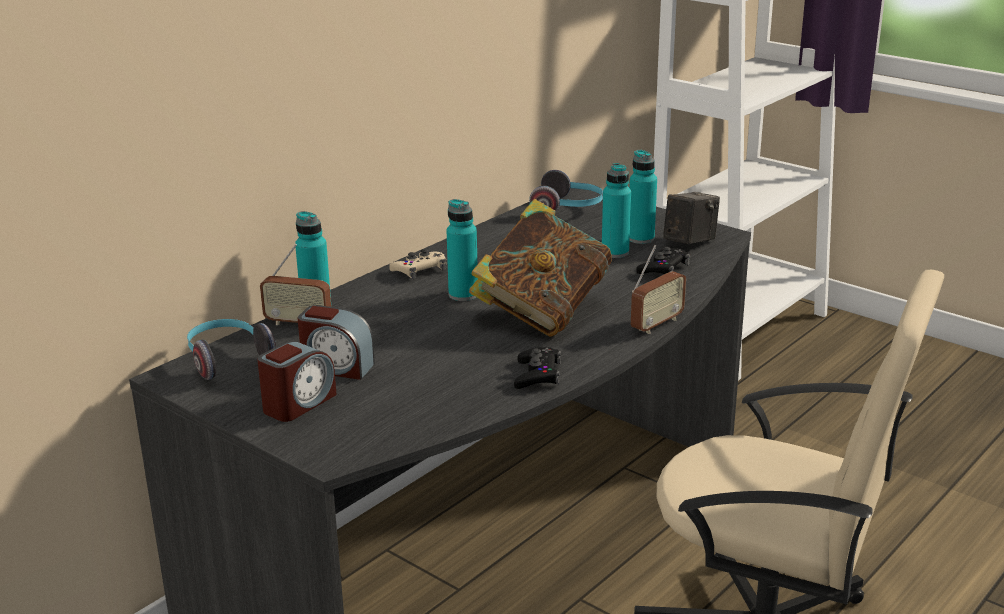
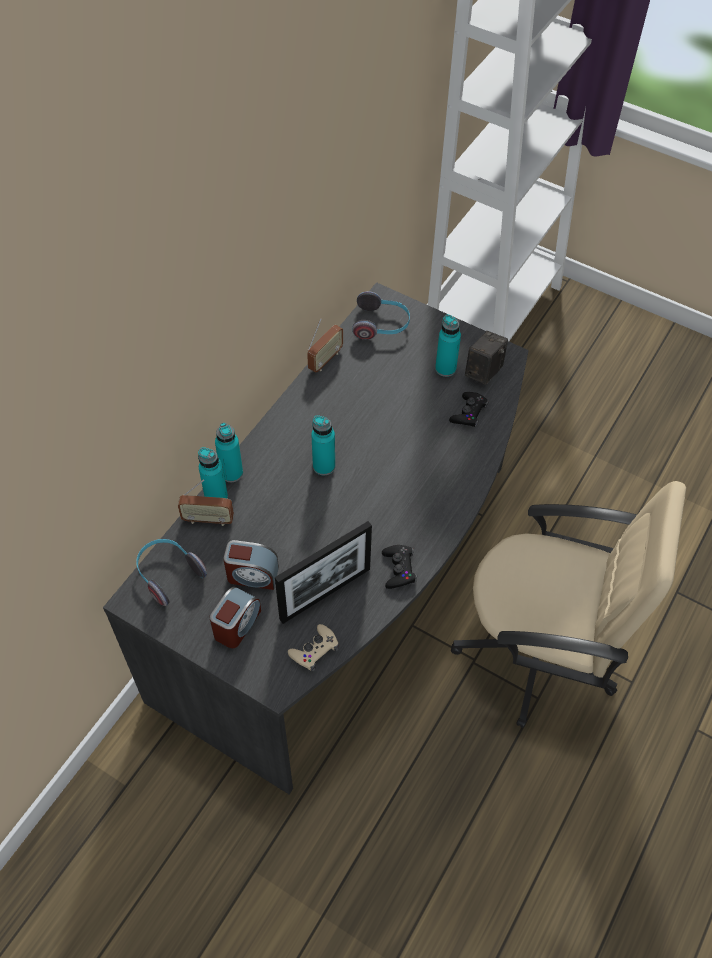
camera: 10 degrees left, 30 degrees up
(419, 270) = (282, 433): beige game controller -> beige game controller (314, 650)
(429, 387) = (325, 594): none -> picture frame
(541, 313) = (387, 486): book -> none
(615, 252) = (428, 392): turquoise bottle -> turquoise bottle (231, 473)
(656, 324) = (473, 493): radio -> radio (325, 360)

